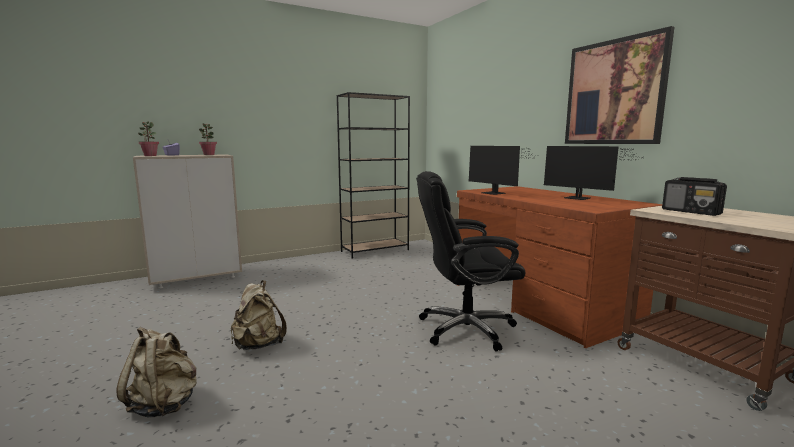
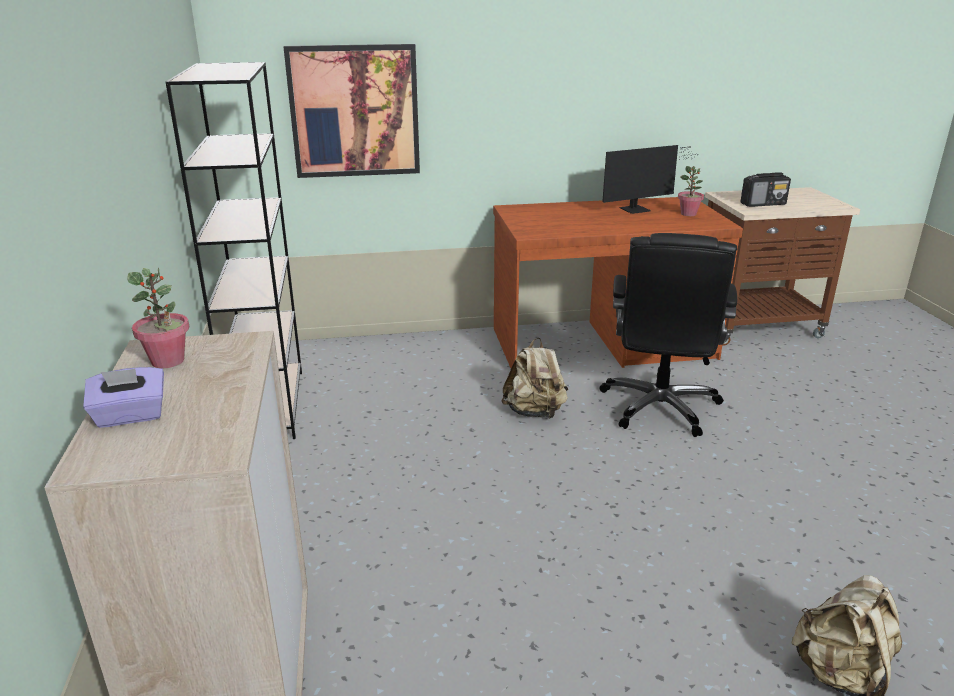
camera: 70 degrees left, 15 degrees up
(150, 155) = (172, 447): potted plant -> potted plant (688, 214)
(258, 345) = (672, 580): beige backpack -> beige backpack (535, 412)
(495, 193) = (571, 230): monitor -> none
(614, 92) = (633, 74): picture -> picture (354, 111)

